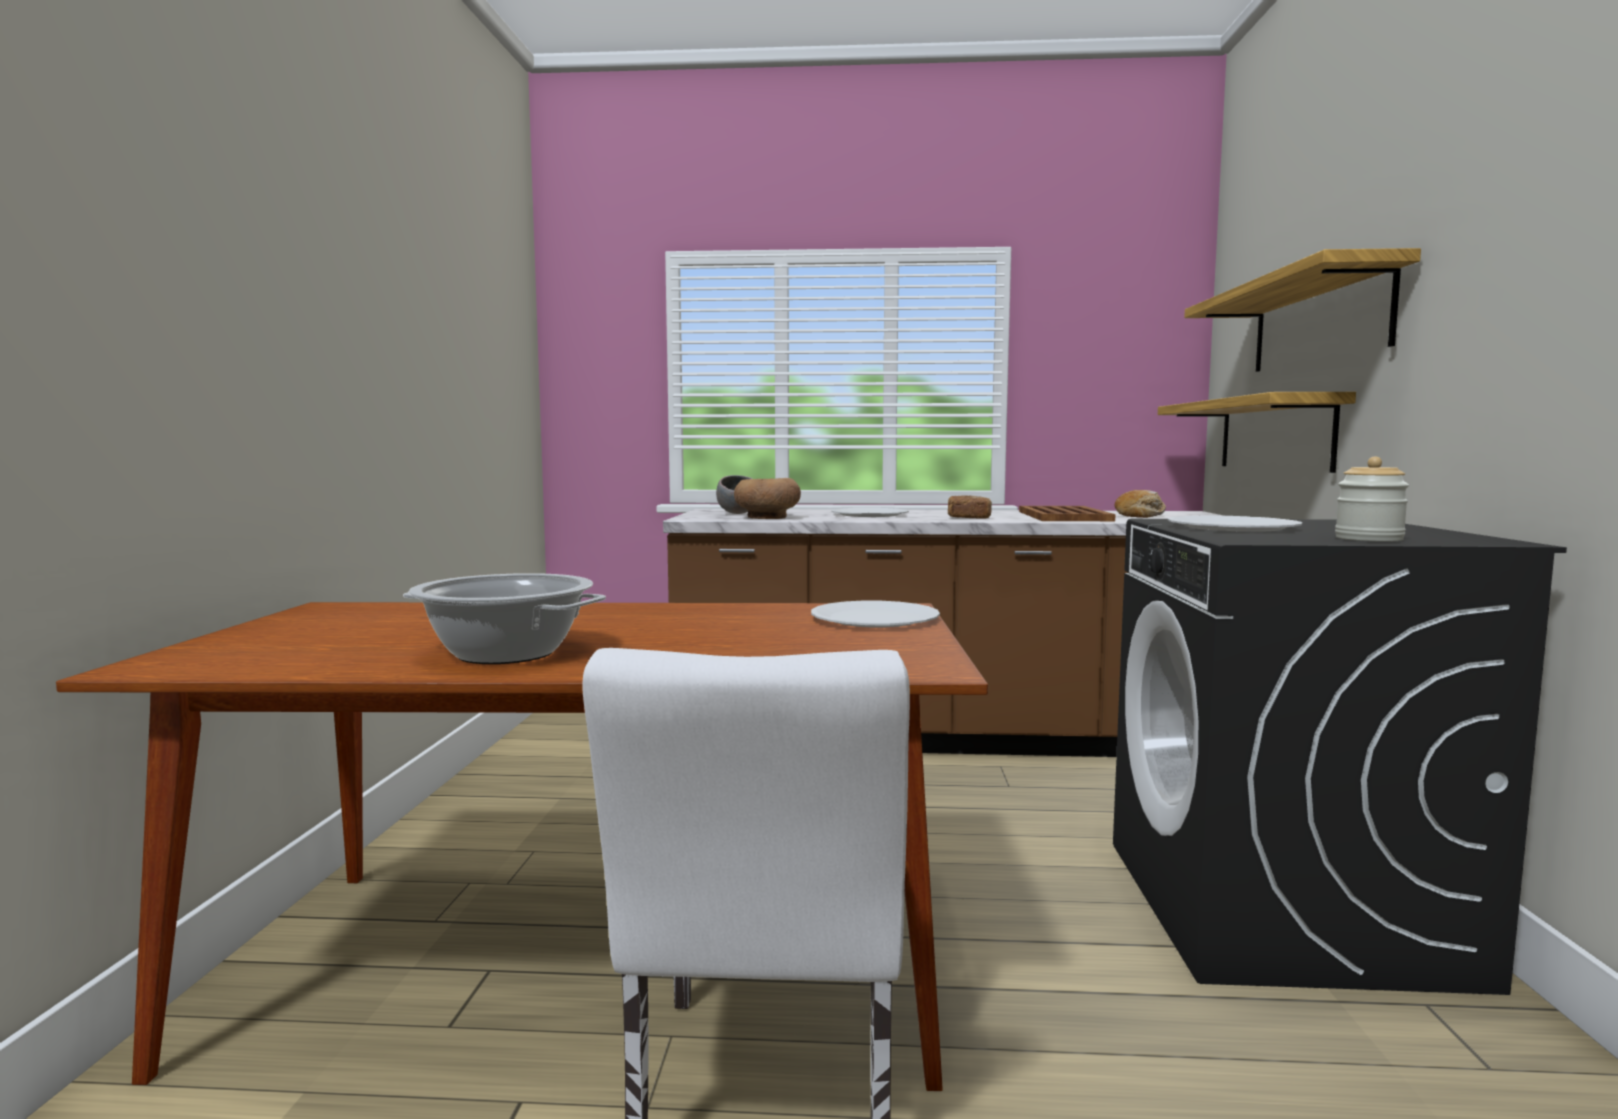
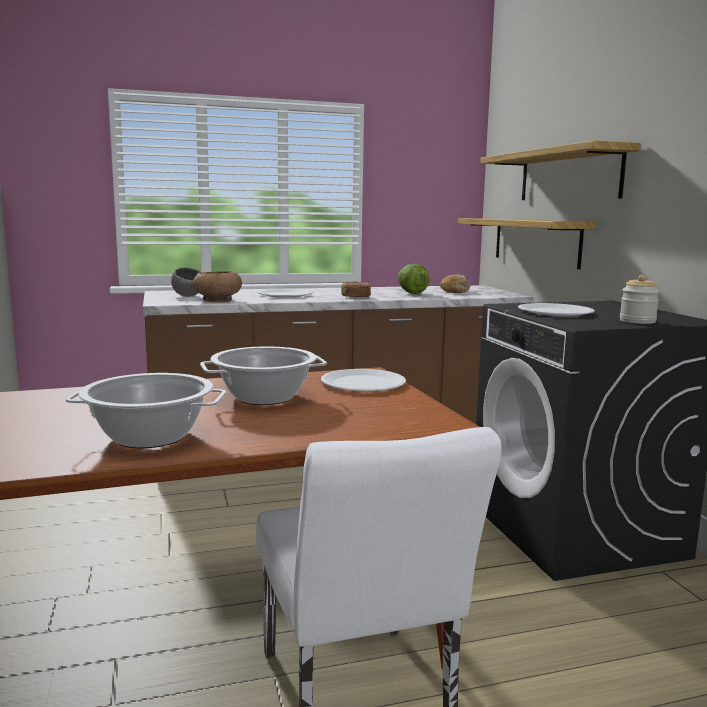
camera: 20 degrees left, 5 degrees up
(713, 625) = (265, 397): none -> cooking pot
(1064, 516) = (411, 293): brown tray -> lettuce

